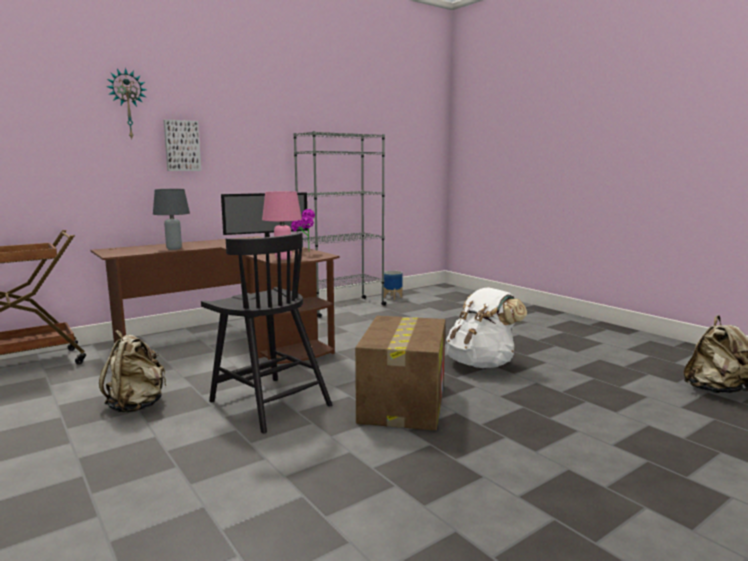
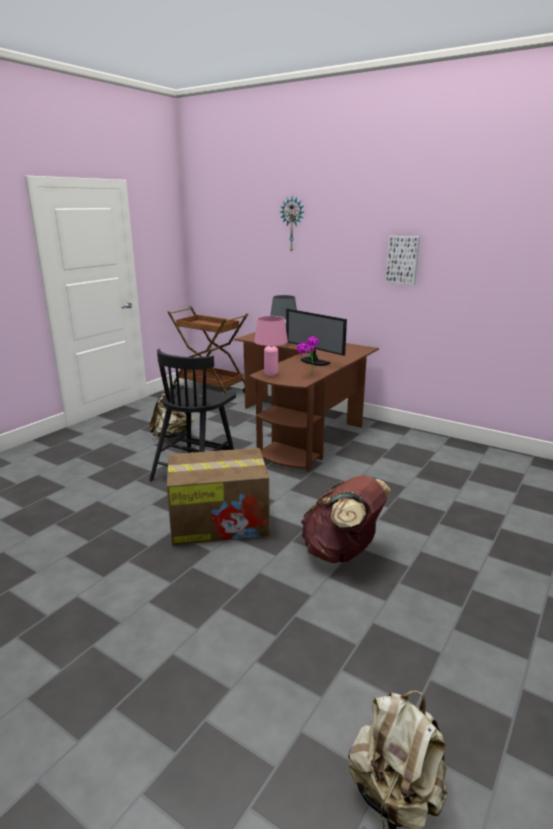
camera: 70 degrees right, 10 degrees up
(182, 146) = (326, 258): picture -> picture (403, 260)
(342, 307) = (444, 446): grey bookcase -> none
(393, 297) = (523, 464): planter -> none
(481, 364) = (342, 552): white backpack -> brown backpack

